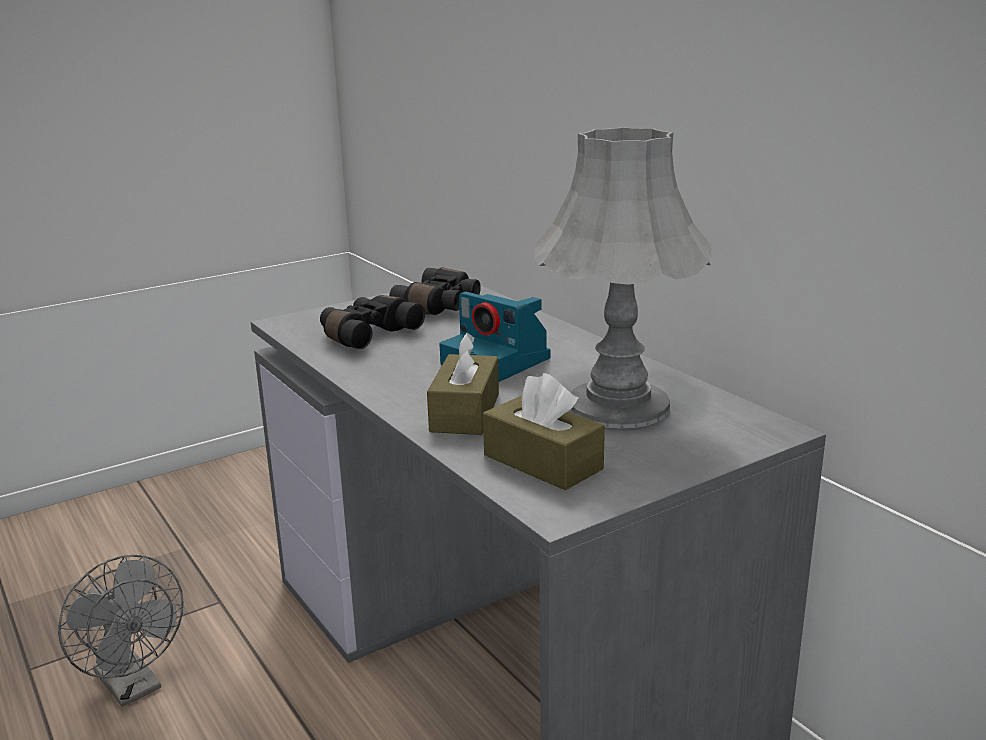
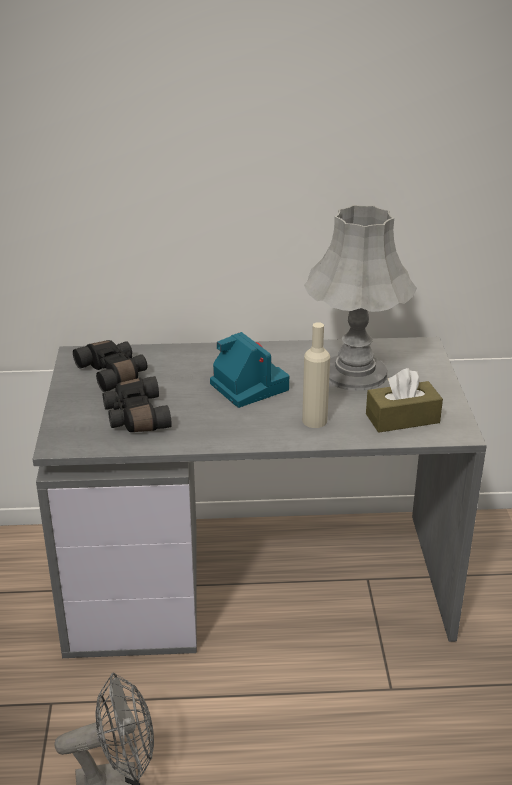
camera: 60 degrees left, 10 degrees up
(465, 412) = (314, 421): brown tissue box -> beige bottle
(498, 361) = (247, 386): camera -> camera turned 105 degrees counterclockwise

